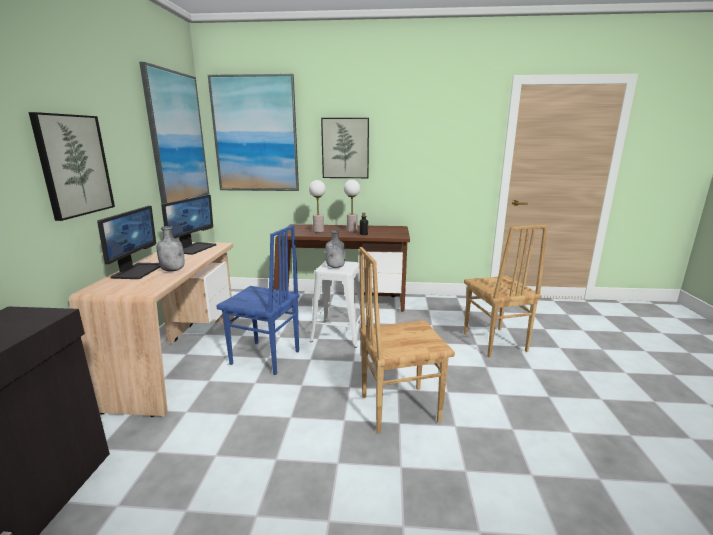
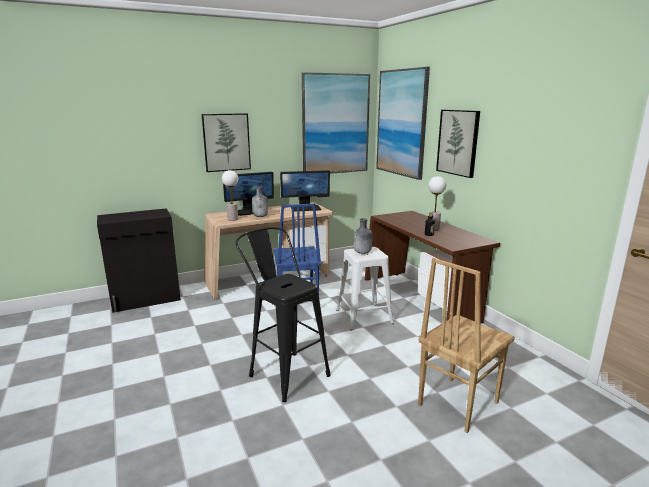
camera: 60 degrees right, 0 degrees up
(318, 231) = (407, 221): table lamp -> table lamp (232, 219)
(398, 408) = (284, 372): brown chair -> black stool

